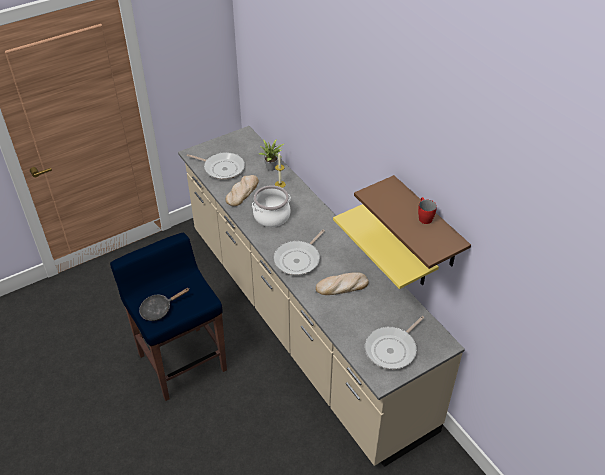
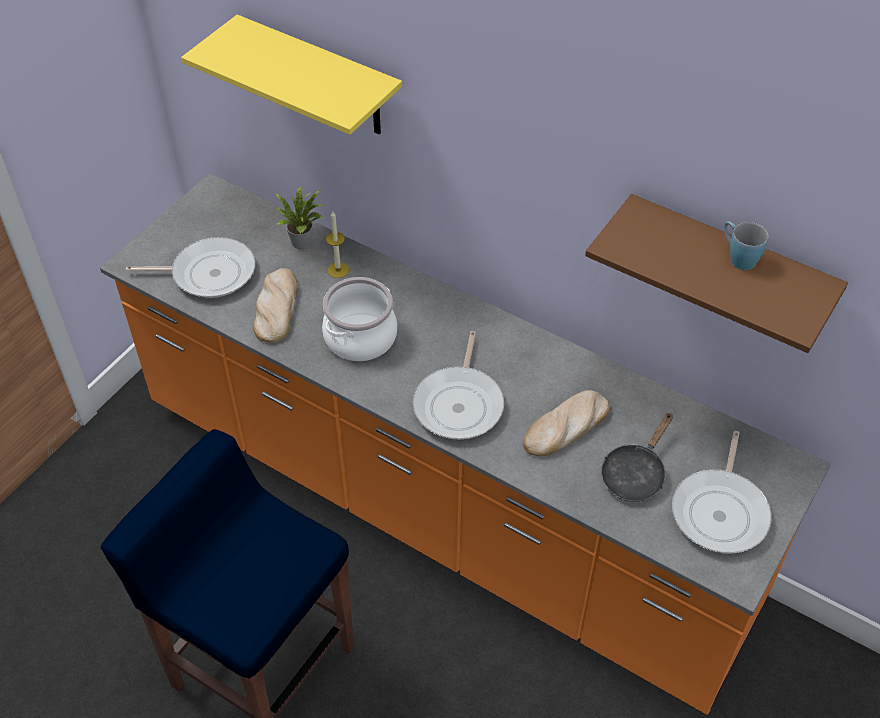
camera: 25 degrees left, 5 degrees up
(159, 309) = (235, 600): black frying pan -> black frying pan (635, 473)
(302, 324) = (439, 508): beige counter -> orange counter
(401, 246) = (651, 319): yellow shelf -> yellow shelf (320, 78)
(424, 217) = (737, 257): red mug -> blue mug

